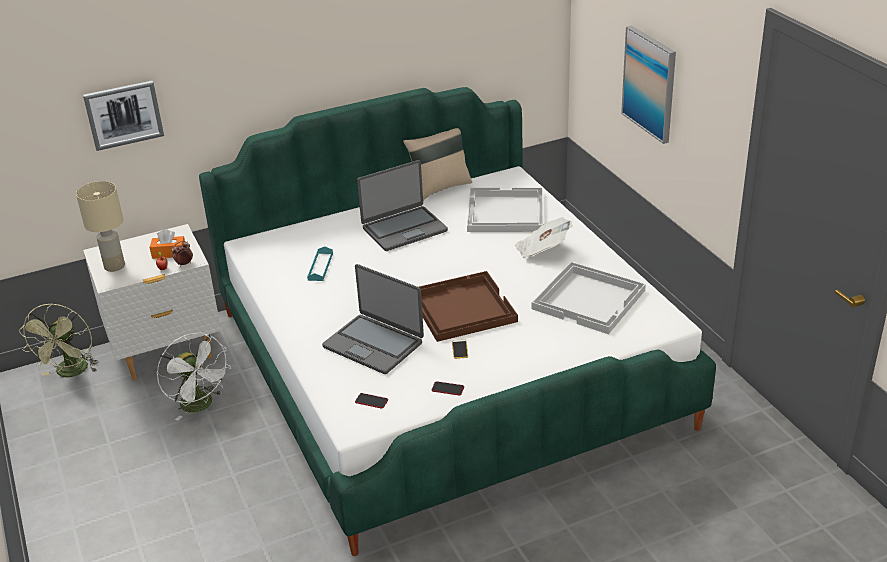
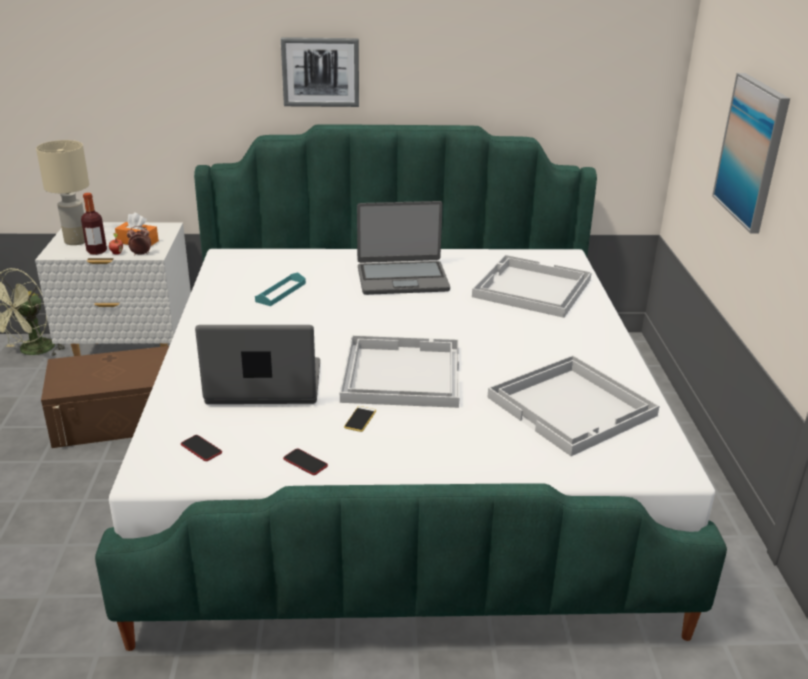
camera: 20 degrees right, 5 degrees down
(123, 114) = (122, 77): picture -> picture (320, 72)
(143, 271) = (97, 251): none -> bottle
(201, 406) = (117, 417): white fan -> brown storage box
(374, 344) = (264, 385): laptop -> laptop turned 120 degrees clockwise
(439, 188) = (474, 250): beige pillow -> none
(461, 308) = (401, 373): brown tray -> white tray
(542, 250) = (548, 336): newspaper -> none

